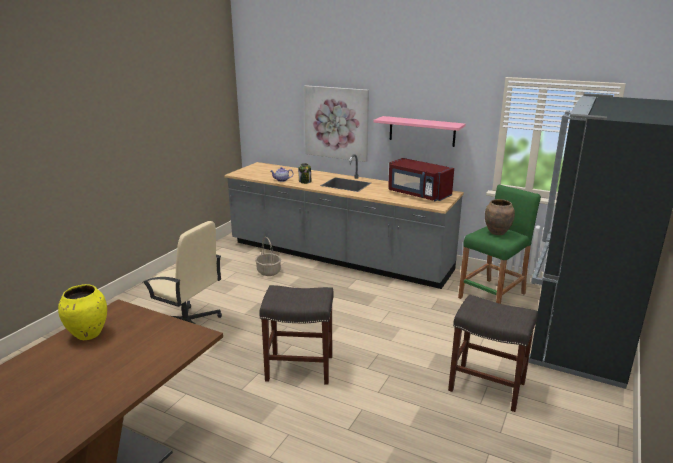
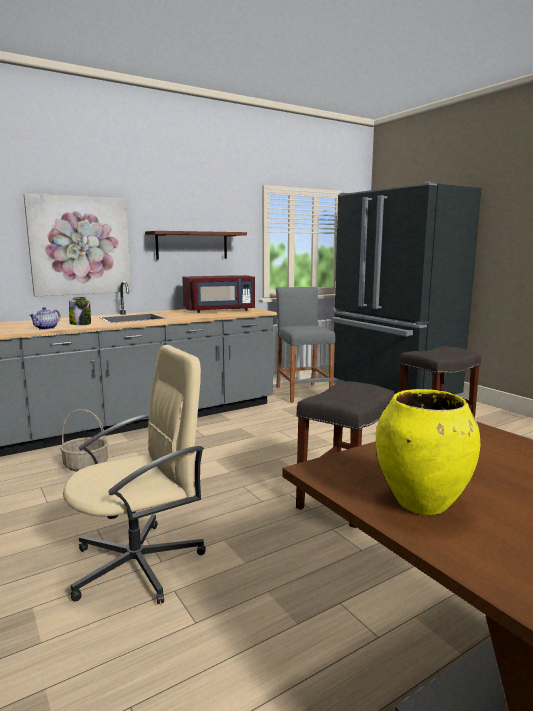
camera: 60 degrees left, 10 degrees down
(422, 131) = (192, 245): pink shelf -> brown shelf
(492, 296) = (303, 393): green stool -> grey stool
(497, 232) = (306, 326): brown vase -> none

